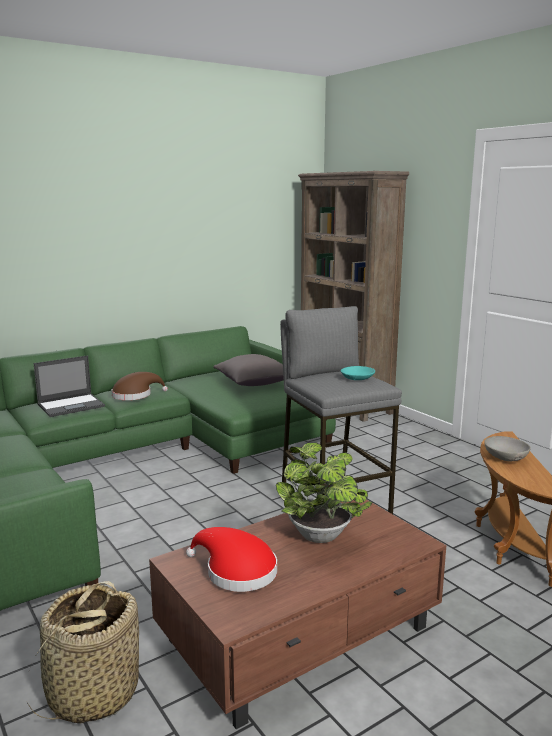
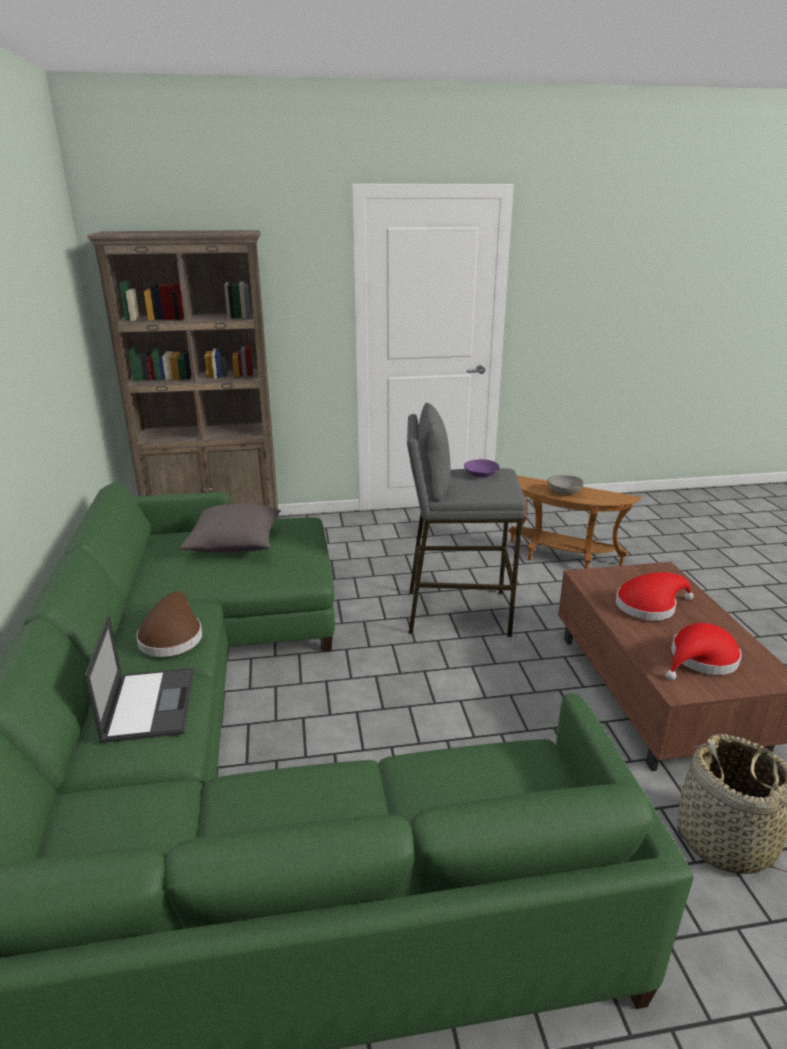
camera: 65 degrees left, 10 degrees up
(322, 538) = (649, 606): potted plant -> red hat
(357, 379) = (481, 474): turquoise bowl -> purple bowl

